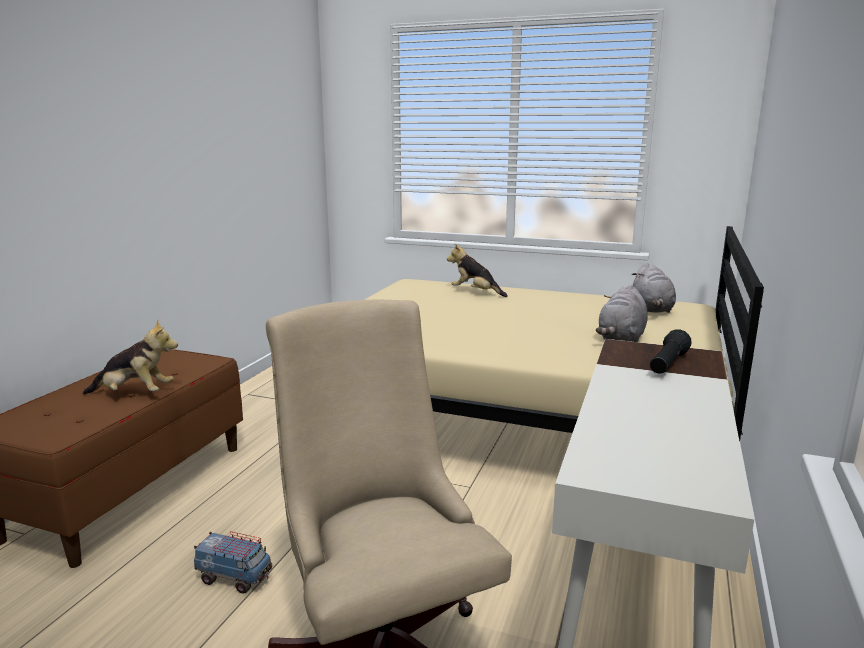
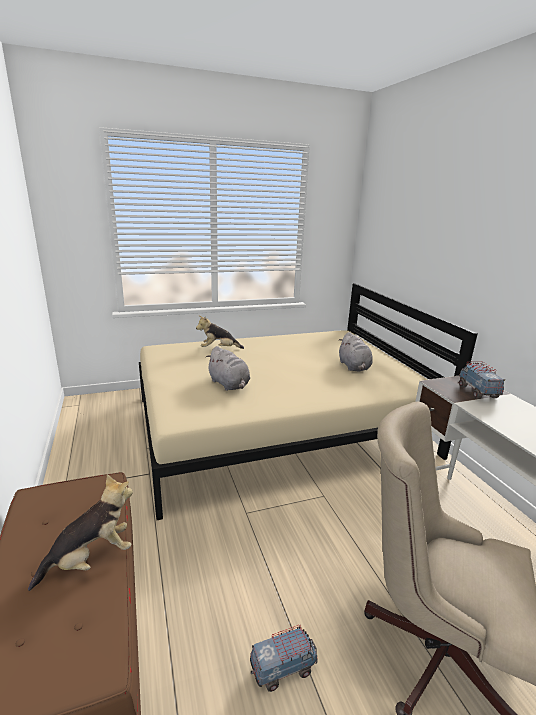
camera: 40 degrees left, 5 degrees up
(651, 309) = (331, 340): grey plush toy -> grey plush toy (229, 384)
(667, 365) = (477, 392): black flashlight -> toy truck

